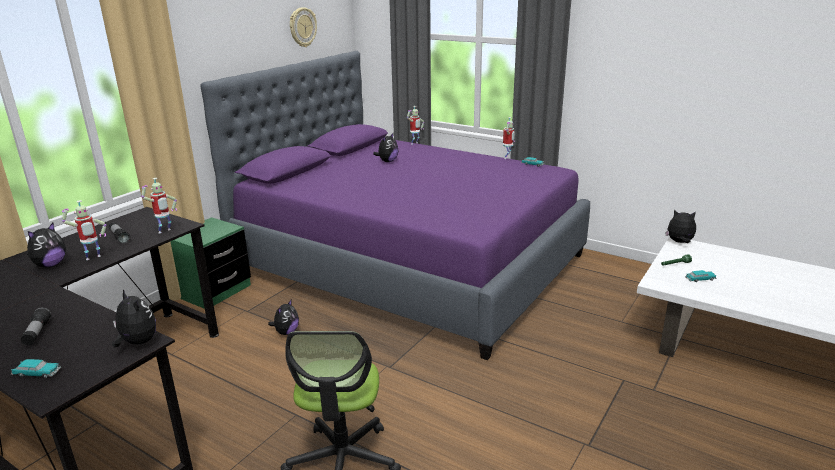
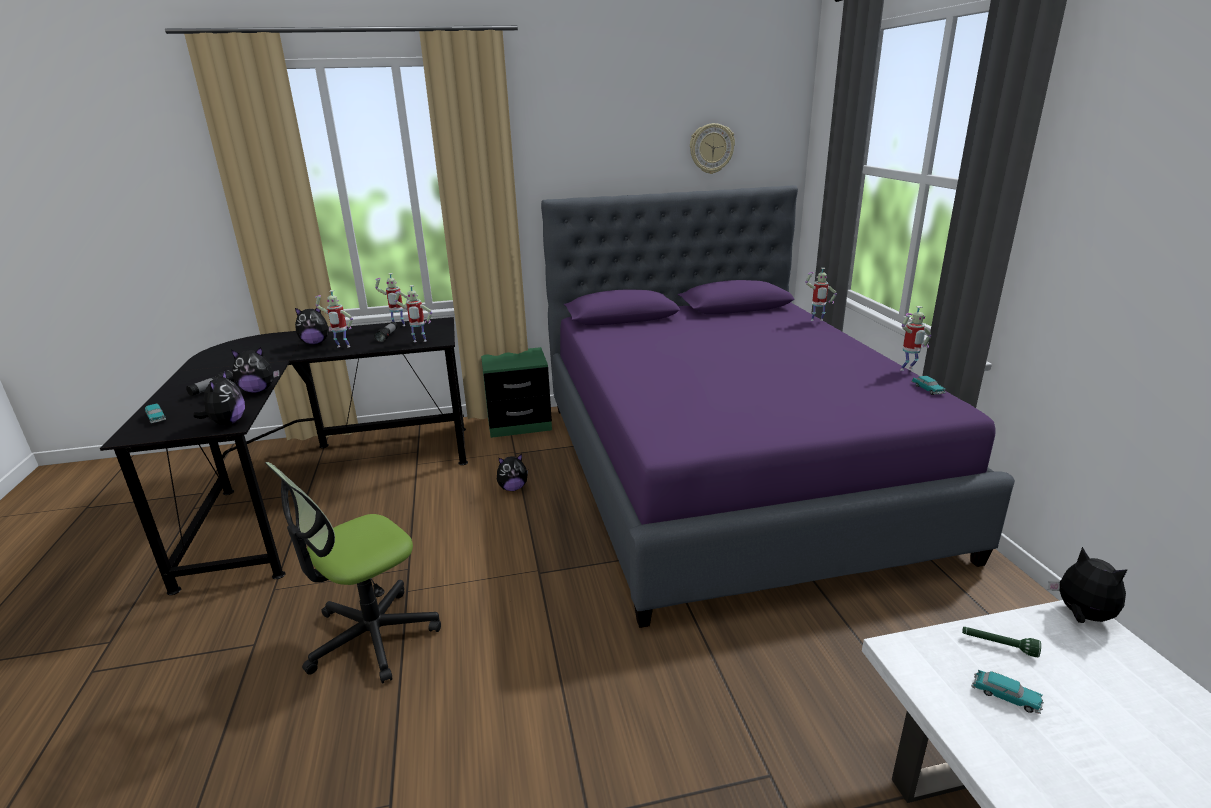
camera: 45 degrees right, 0 degrees up
(108, 227) = (398, 326): none -> toy robot
(387, 161) = (742, 333): plush toy -> plush toy (258, 390)

